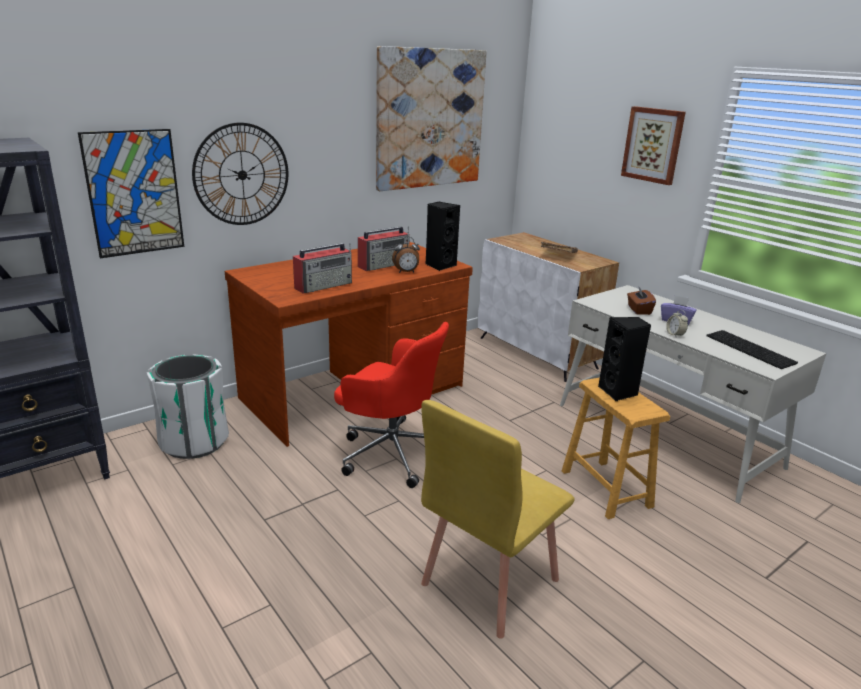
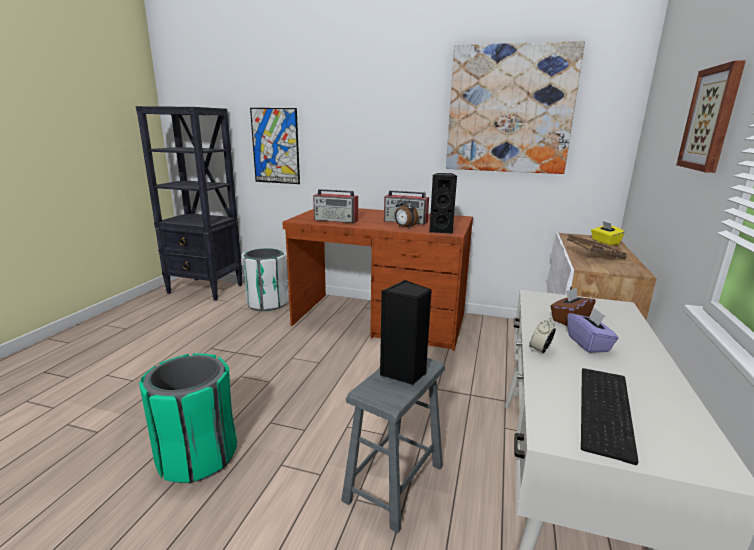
camera: 55 degrees right, 5 degrees down
(242, 175) = (338, 142): wall clock -> none
(391, 451) = (325, 357): red office chair -> none
(488, 581) = (197, 456): yellow chair -> green trash can
(532, 240) = (605, 242): none -> yellow tissue box
(605, 489) = (394, 483): brown stool -> grey stool

